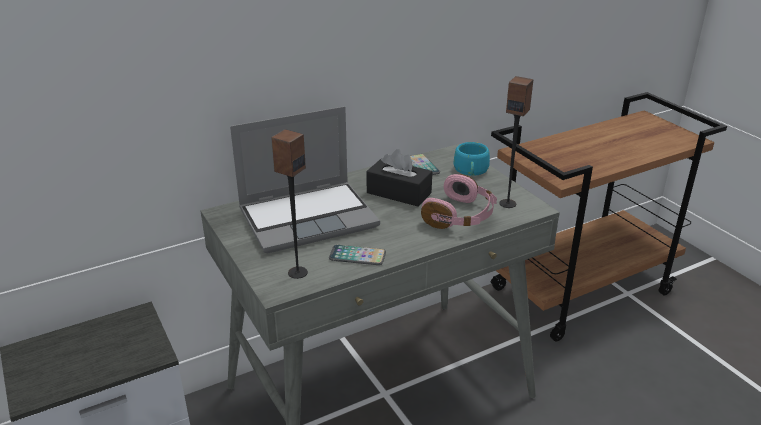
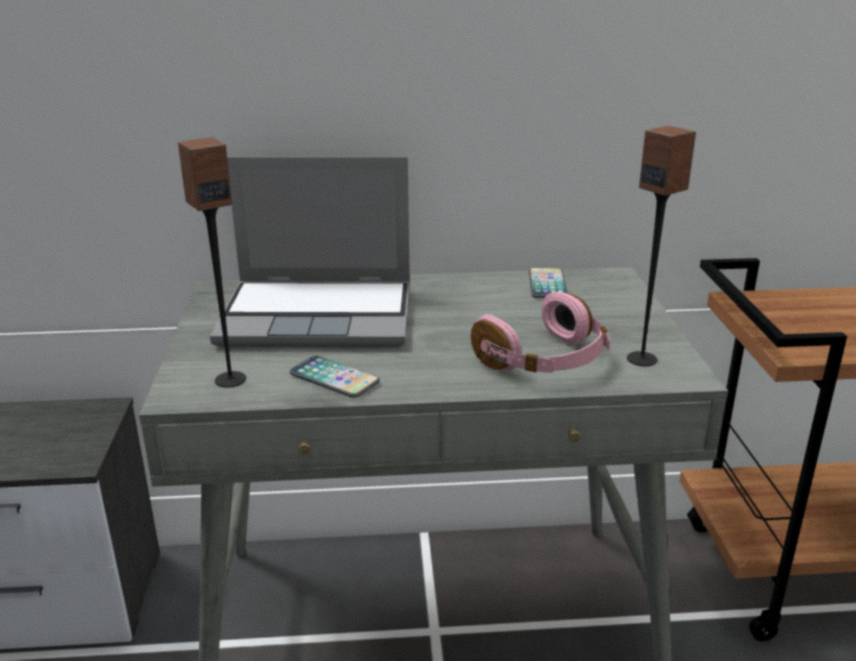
camera: 25 degrees right, 5 degrees down
(399, 193) = (478, 311): black tissue box -> none
(471, 171) = (619, 304): turquoise cup -> none

